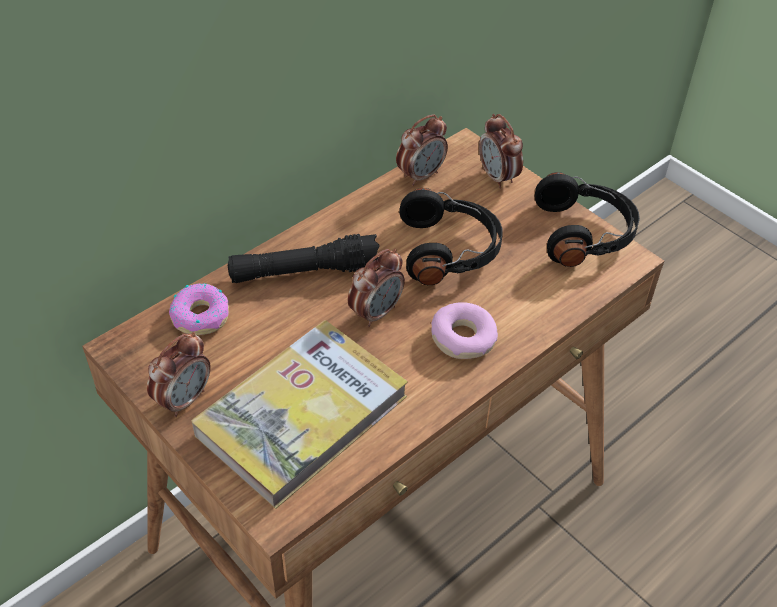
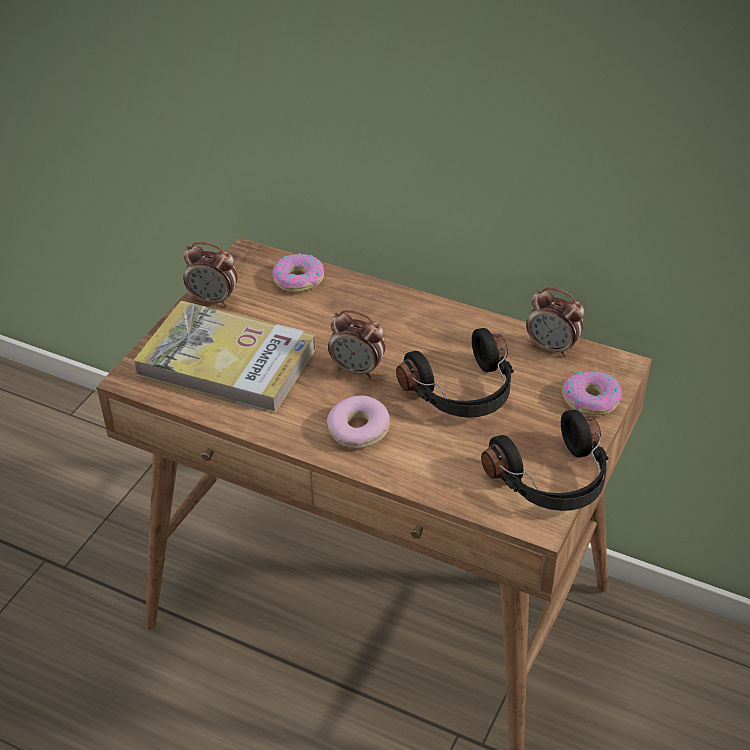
camera: 70 degrees right, 5 degrees down
(304, 271) = (379, 316): black flashlight -> none
(498, 177) = (591, 399): alarm clock -> donut

